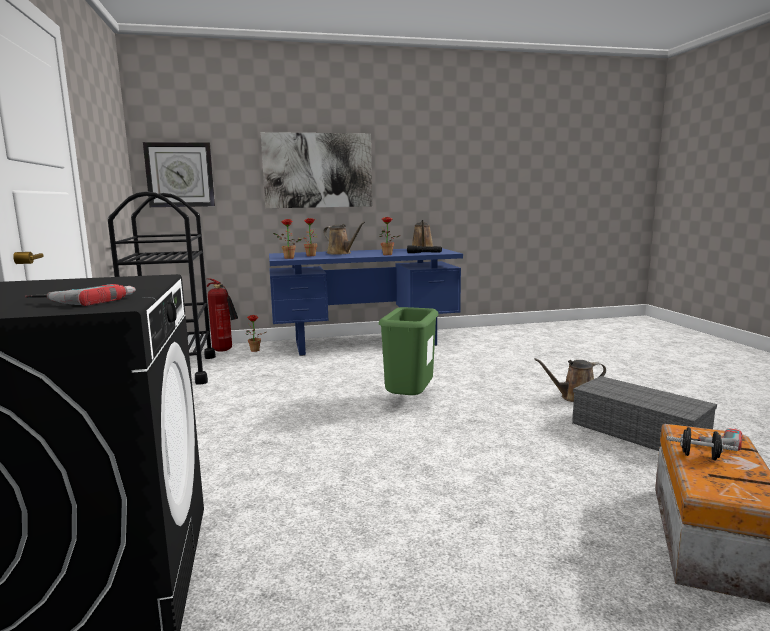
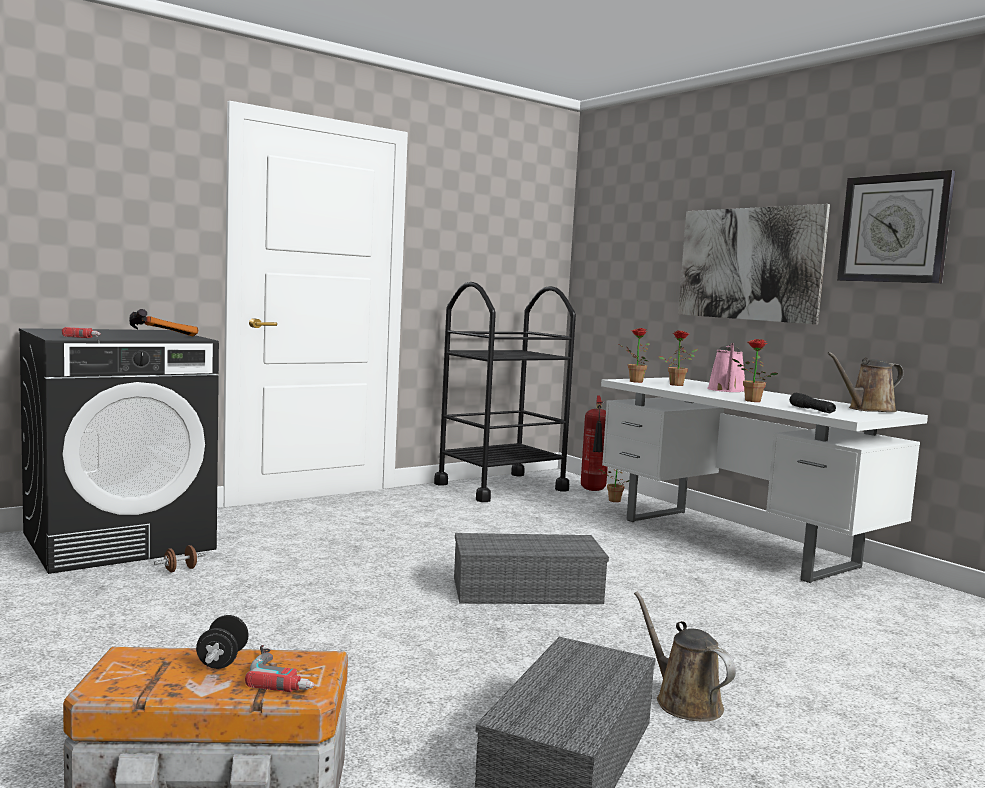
camera: 65 degrees right, 5 degrees down
(106, 283) = (162, 336): none -> hammer
(180, 175) = (606, 267): wall clock -> wall clock (894, 228)
(251, 537) = (180, 570): none -> brown dumbbell
(341, 253) = (727, 390): brown watering can -> pink watering can
(365, 343) = (737, 542): blue desk -> white desk
(409, 402) = (528, 590): green trash can -> grey storage box

